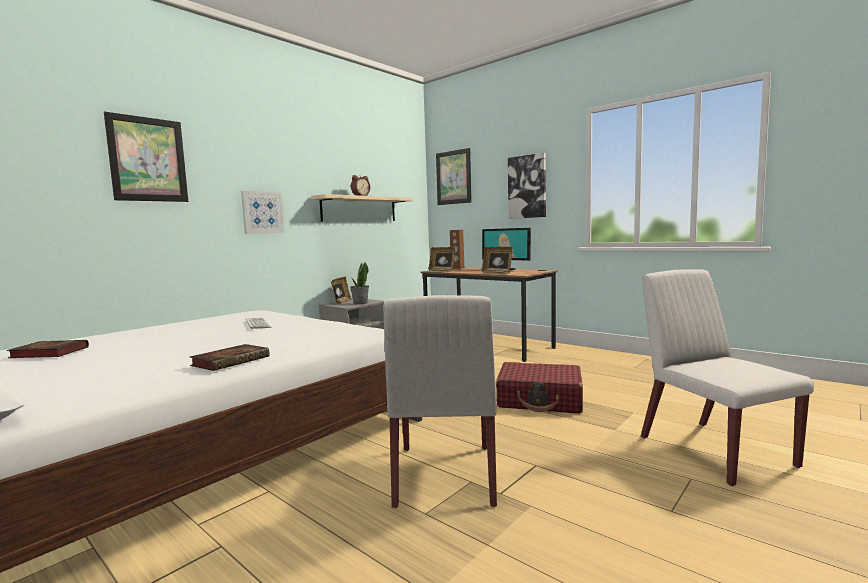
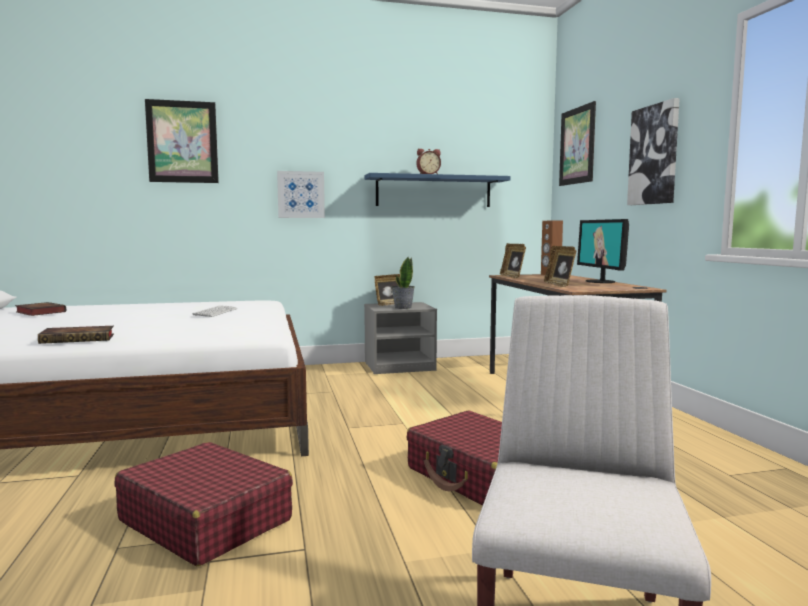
camera: 35 degrees right, 0 degrees up
(359, 209) = (434, 191): beige shelf -> blue shelf
(444, 476) = (205, 520): white chair -> red suitcase

